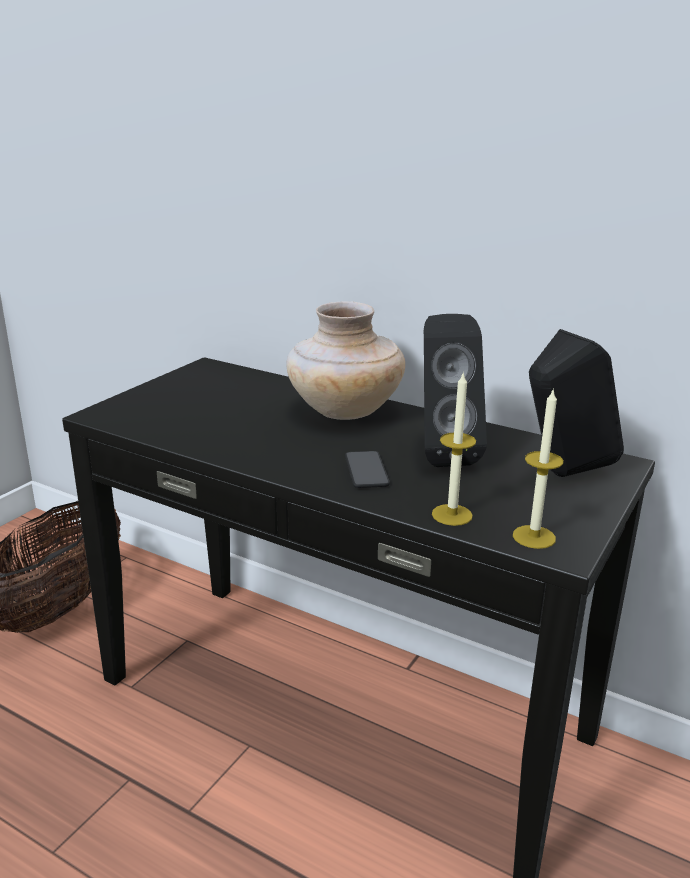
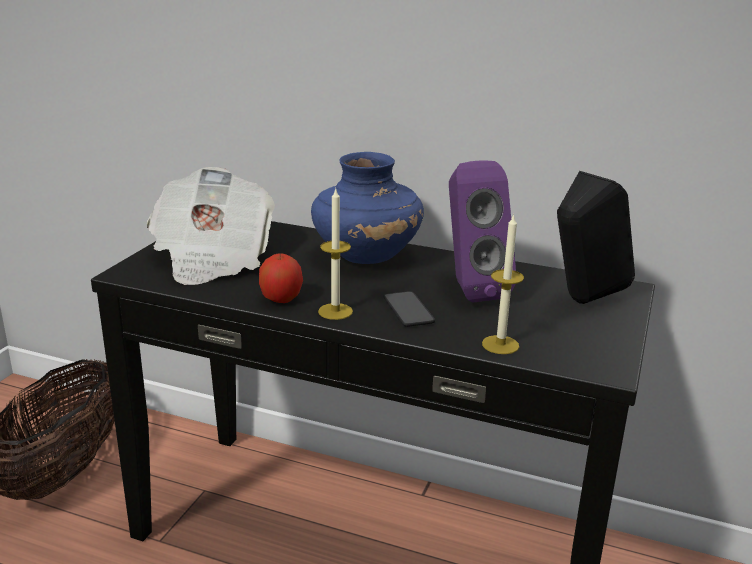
camera: 10 degrees left, 0 degrees up
(187, 404) = (212, 258): none -> newspaper
(239, 450) = (281, 299): none -> apple
(344, 411) = (366, 256): beige vase -> blue vase
(441, 454) = (470, 290): black speaker -> purple speaker
(534, 537) = (578, 358): candle -> candle (335, 311)

